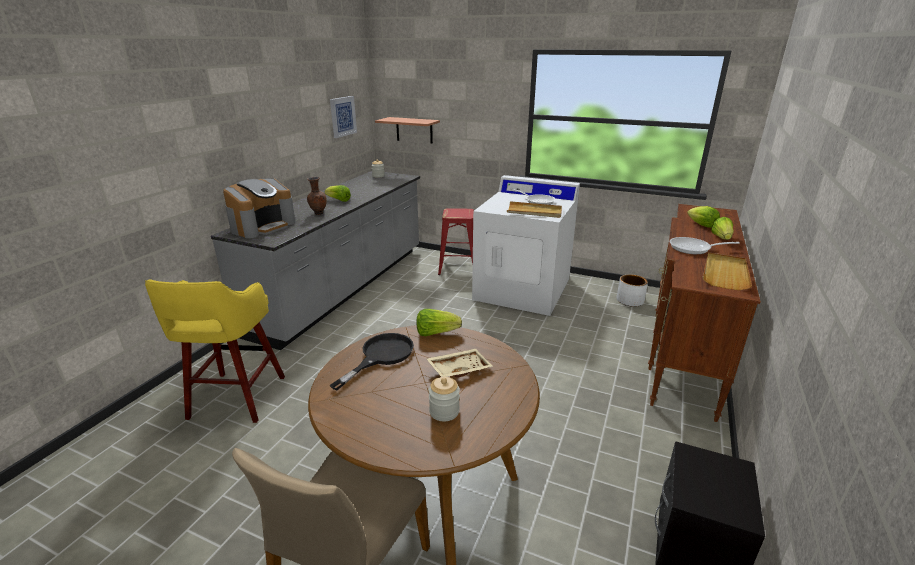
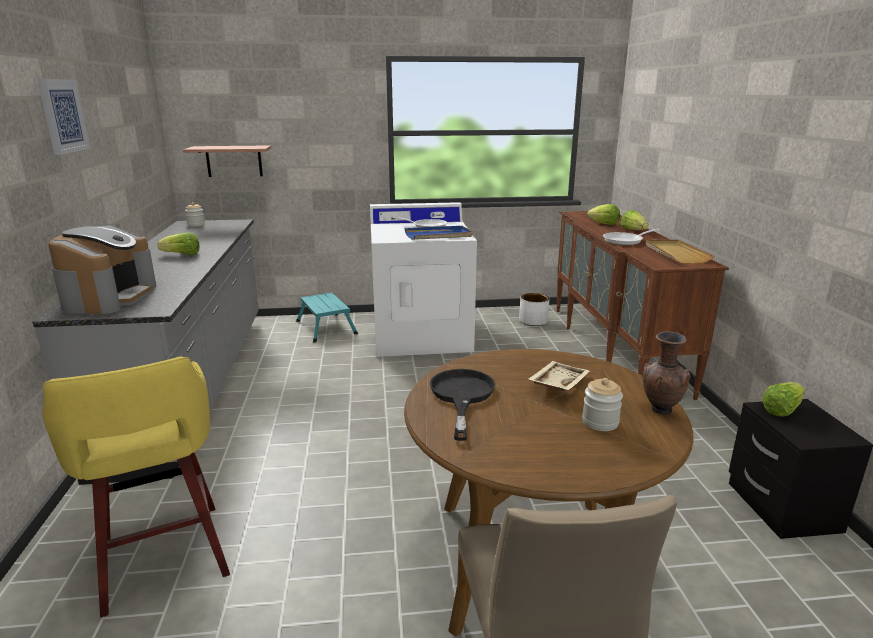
camera: 30 degrees left, 5 degrees down
(318, 213) = (175, 272): brown vase -> brown vase (659, 410)
(342, 116) = (141, 144): picture -> picture (62, 116)
(436, 333) = (486, 360): lettuce -> lettuce (781, 410)
(458, 267) = (326, 327): red stool -> turquoise step ladder
(534, 212) = (438, 235): beige tray -> blue tray

